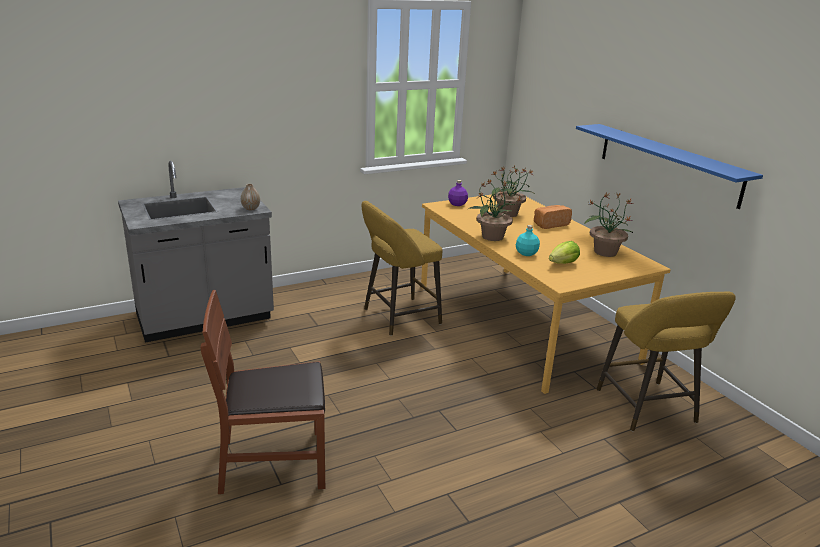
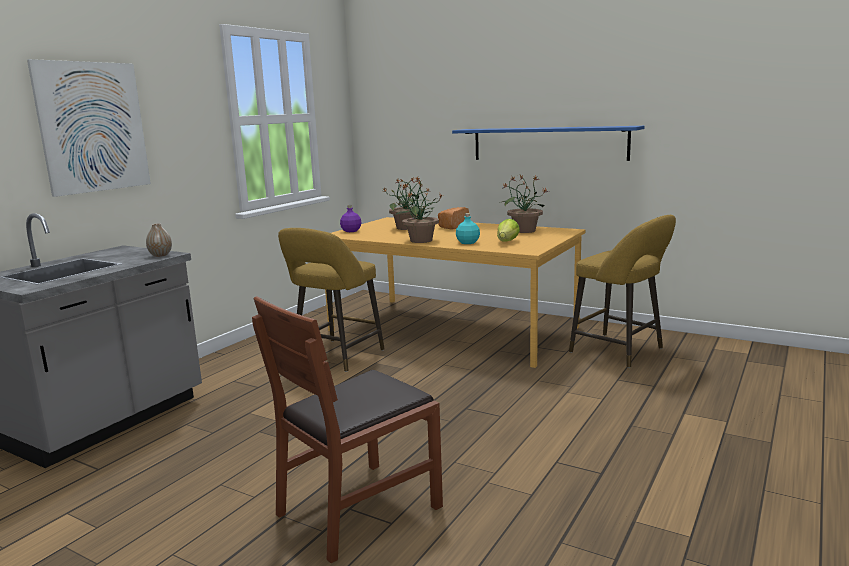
camera: 30 degrees left, 10 degrees down
(234, 93) = (93, 127): none -> picture

